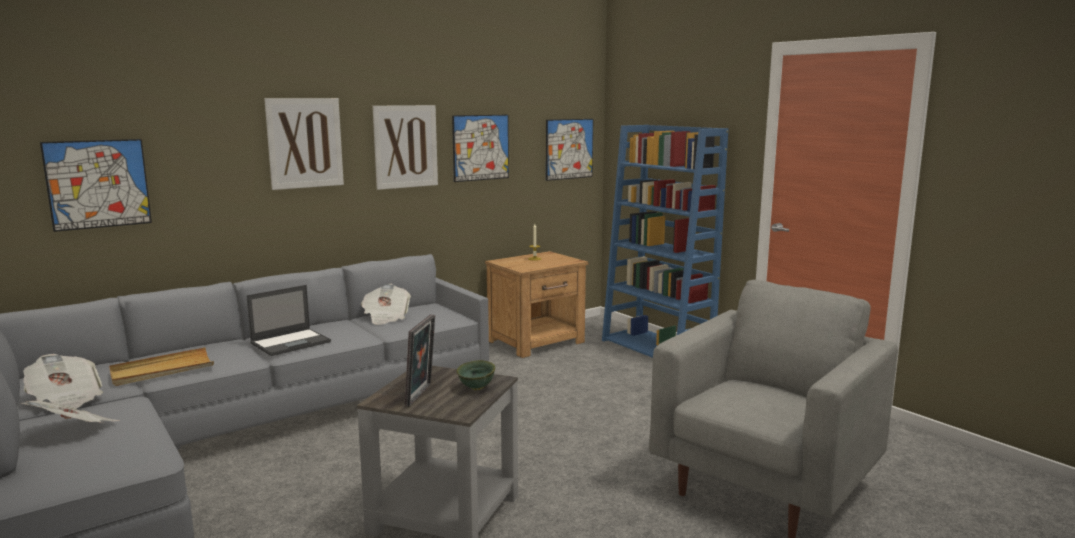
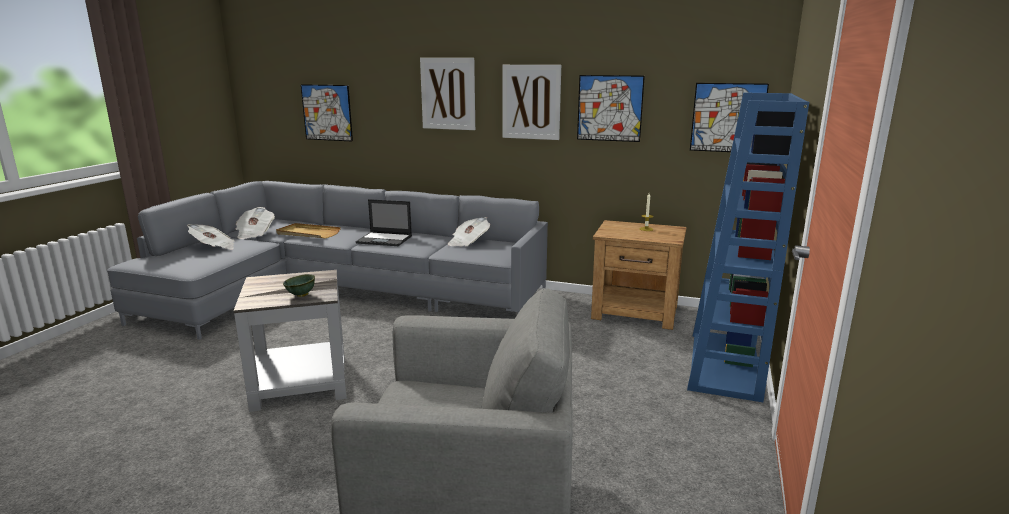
camera: 55 degrees right, 5 degrees up
(421, 395) = (274, 286): picture frame -> none

